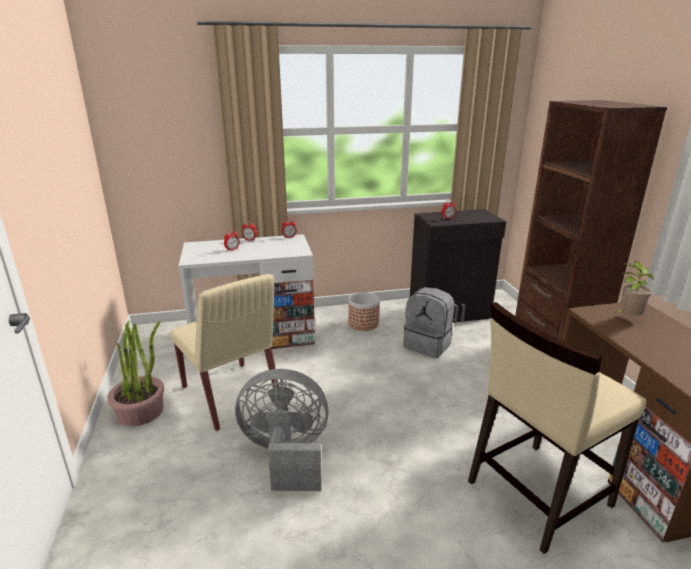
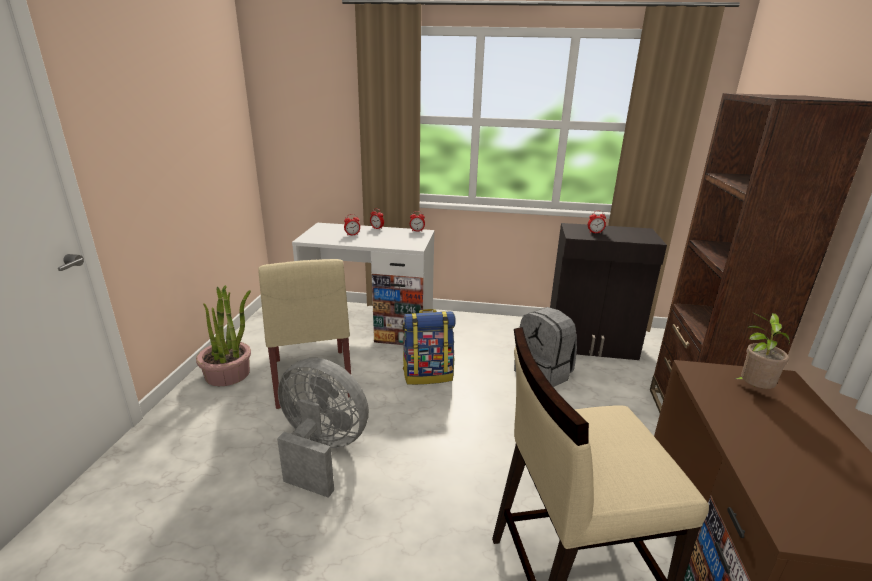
camera: 20 degrees right, 0 degrees up
(335, 367) = (428, 375): none -> backpack
(363, 323) = (486, 336): planter -> none

